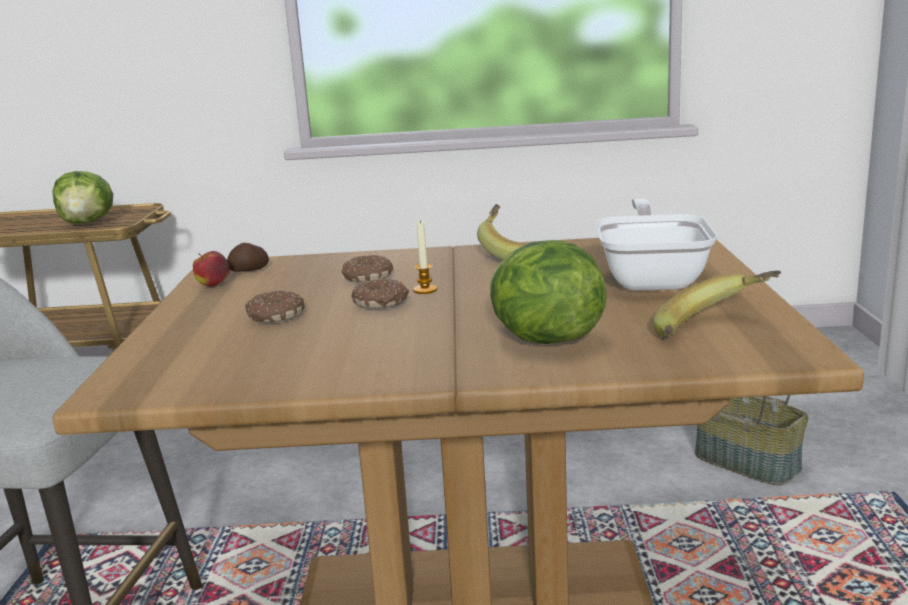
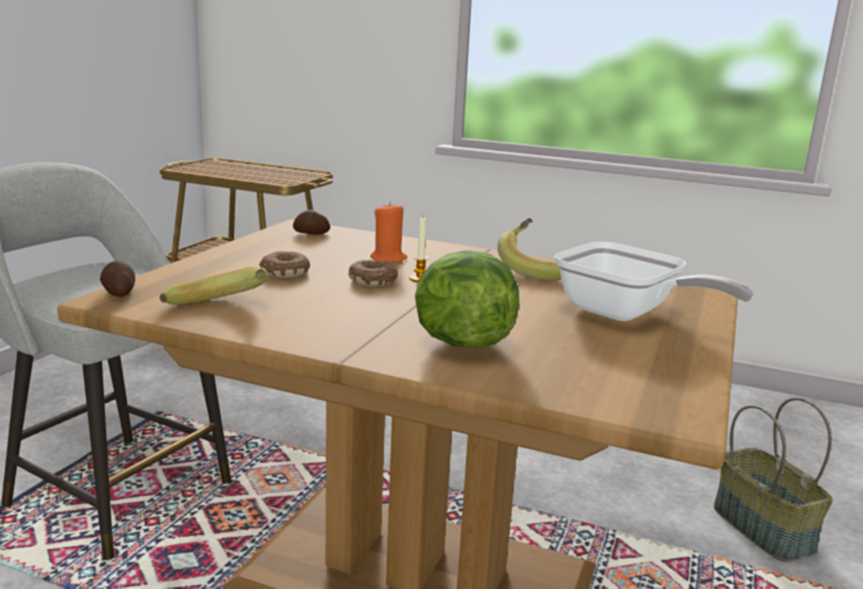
camera: 20 degrees right, 0 degrees up
(87, 223) = (265, 177): lettuce -> none
(113, 382) = (119, 292): none -> potato
(213, 285) = (272, 239): apple -> none
(366, 277) = (388, 258): donut -> orange candle
(652, 278) = (626, 314): frying pan -> frying pan turned 105 degrees clockwise
(714, 330) = (622, 373): banana -> banana (221, 310)

